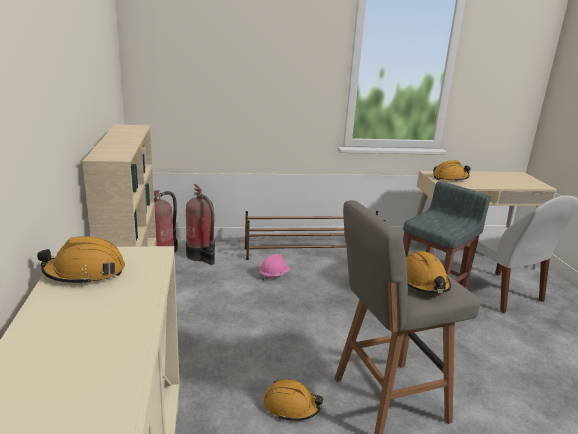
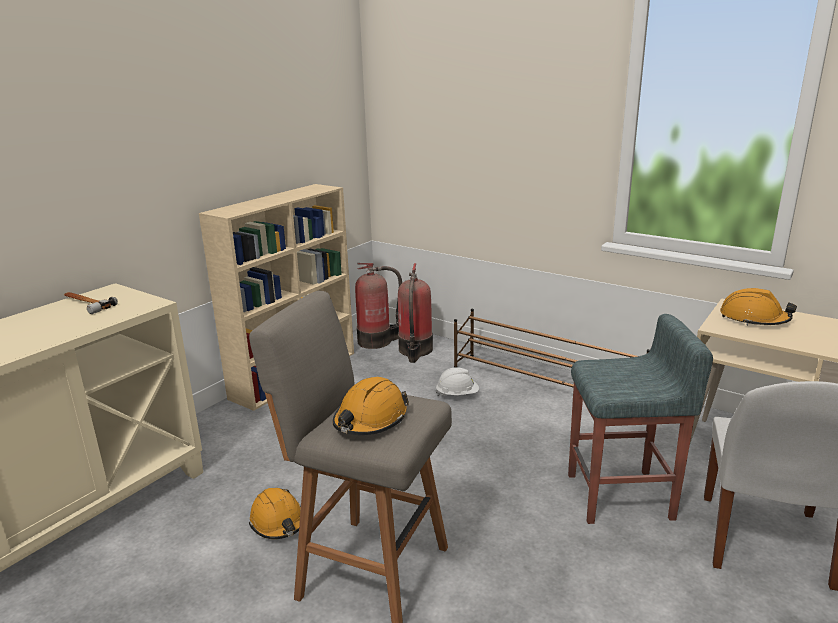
camera: 45 degrees right, 0 degrees up
(85, 272) = (86, 304): orange hard hat -> hammer
(274, 275) = (457, 395): pink hard hat -> white hard hat

